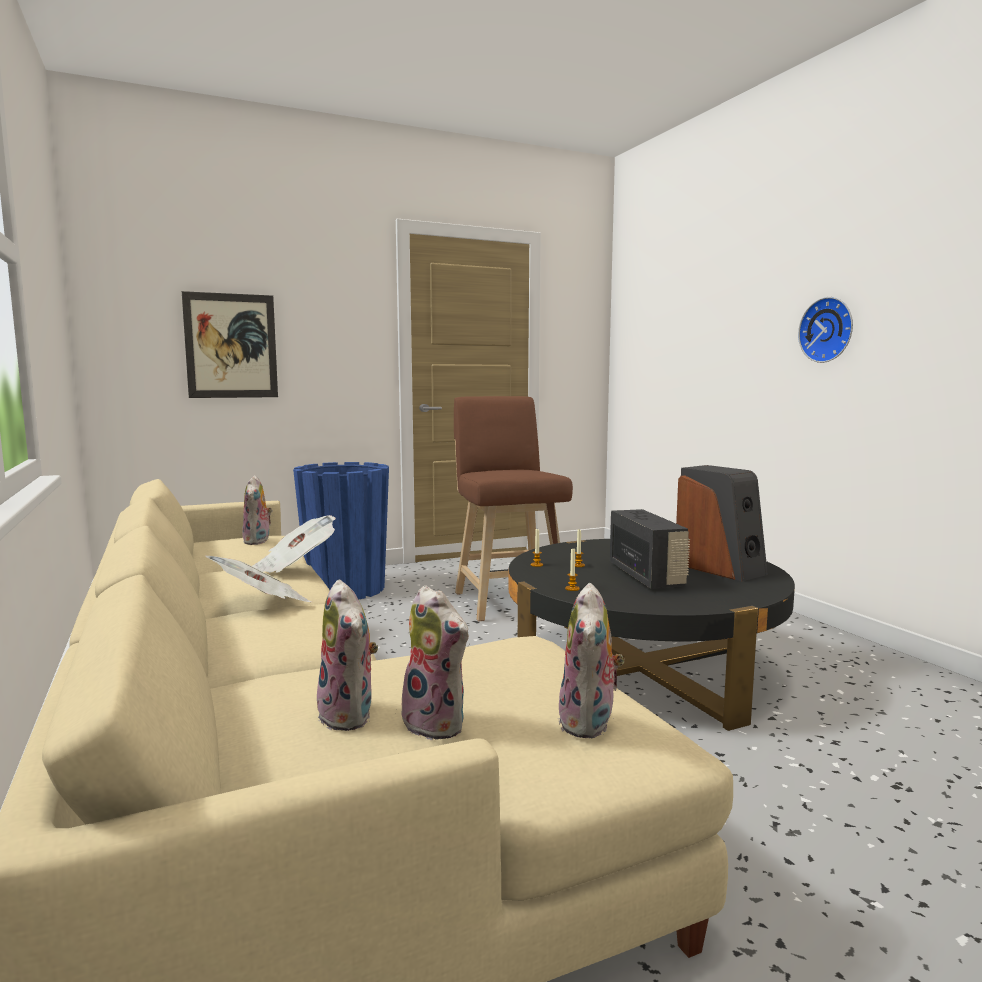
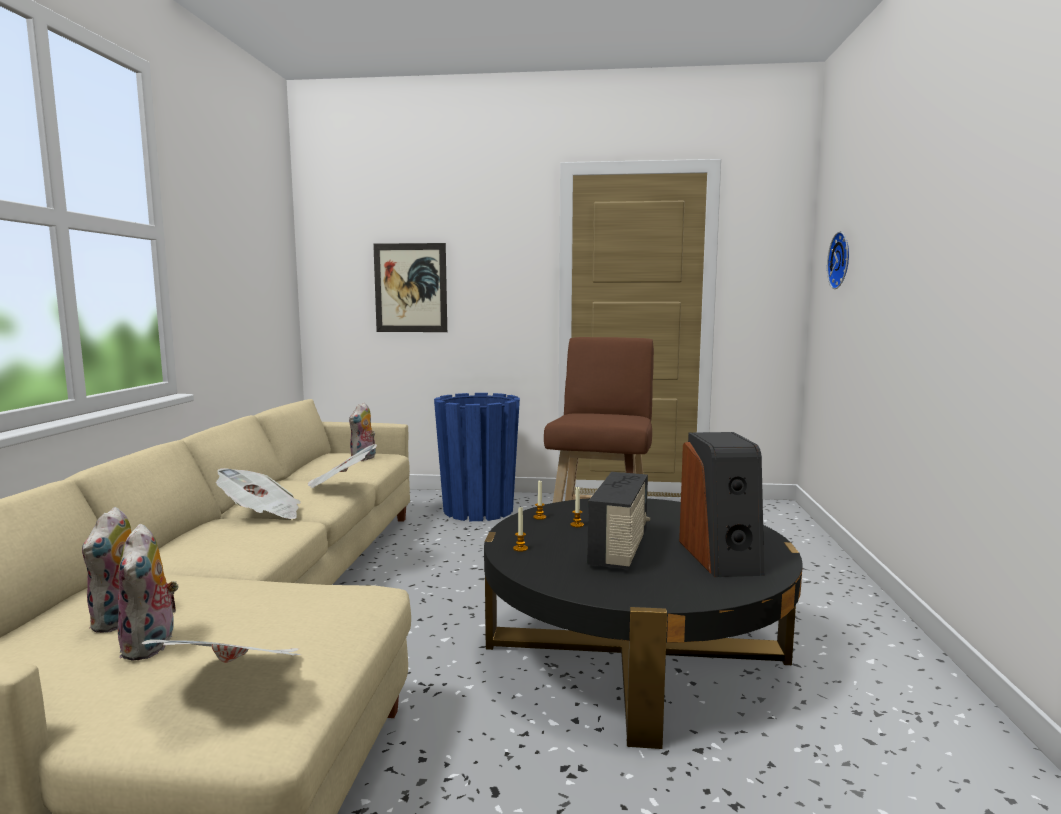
camera: 30 degrees right, 0 degrees up
(590, 723) = (235, 683): plush toy -> newspaper
(828, 330) = (971, 264): wall clock -> wall clock (842, 260)

